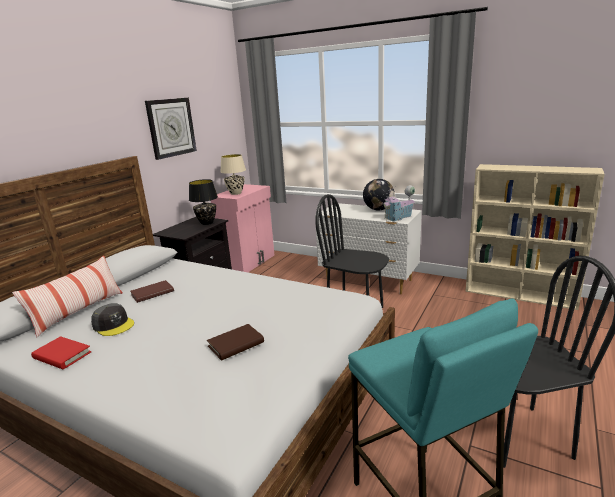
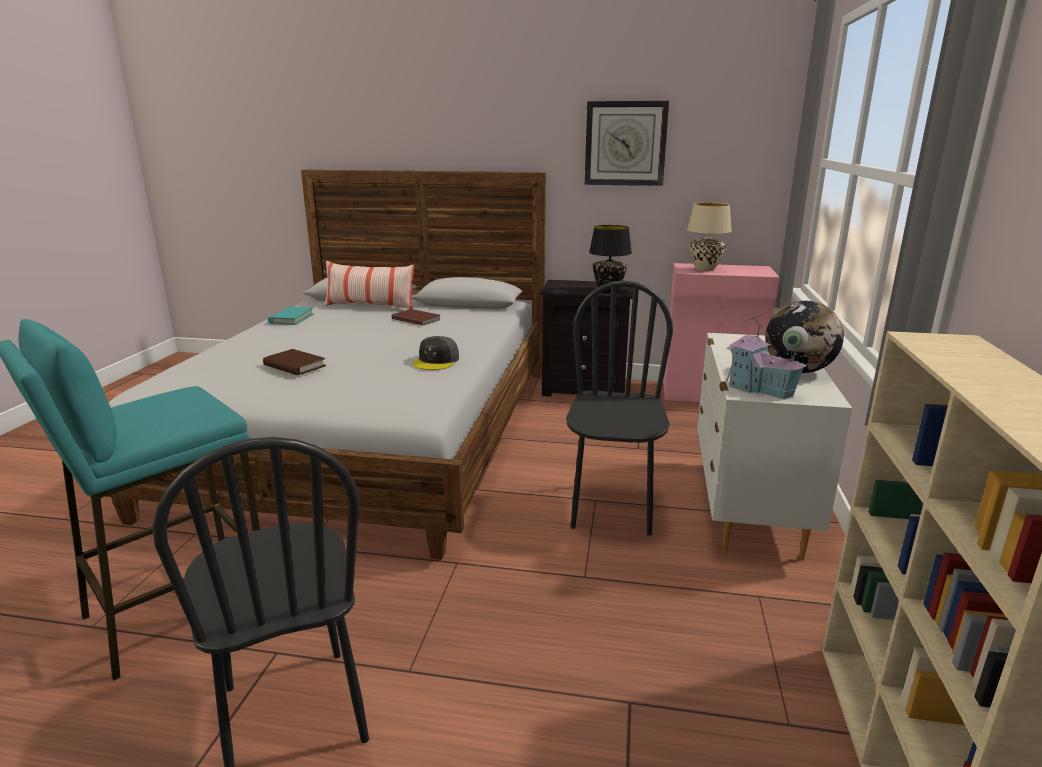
camera: 70 degrees right, 0 degrees up
(62, 355) = (291, 319): red book -> turquoise book
(113, 325) = (343, 320): grey cap -> grey cap (436, 361)

